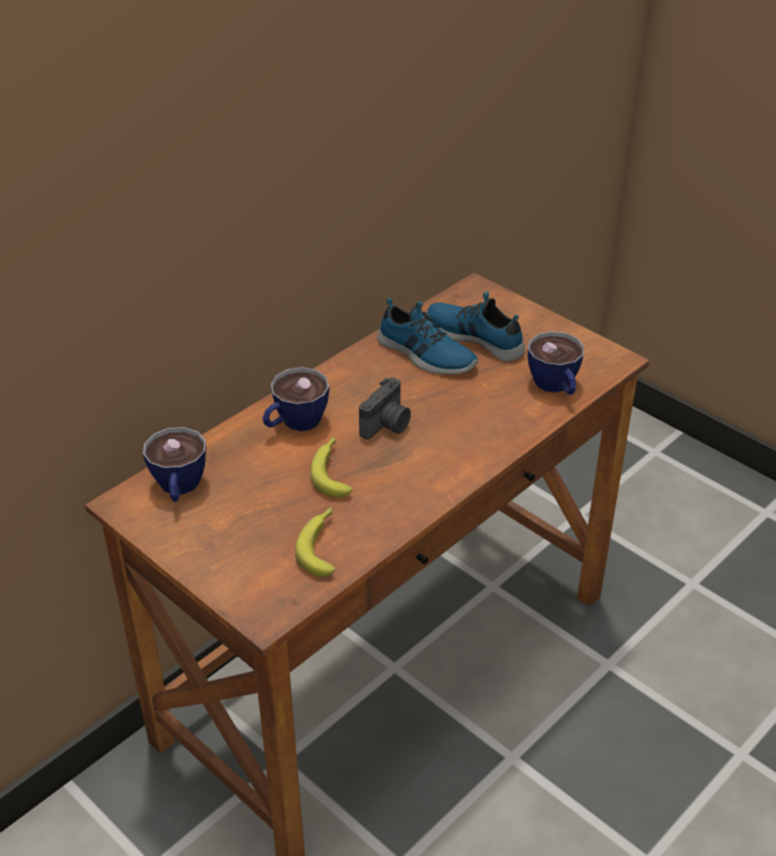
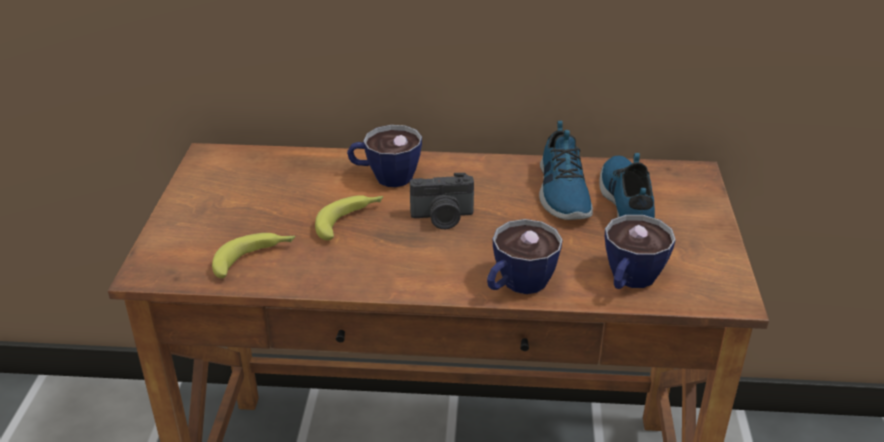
camera: 50 degrees right, 5 degrees down
(179, 489) = (249, 168): cup -> cup (517, 285)

